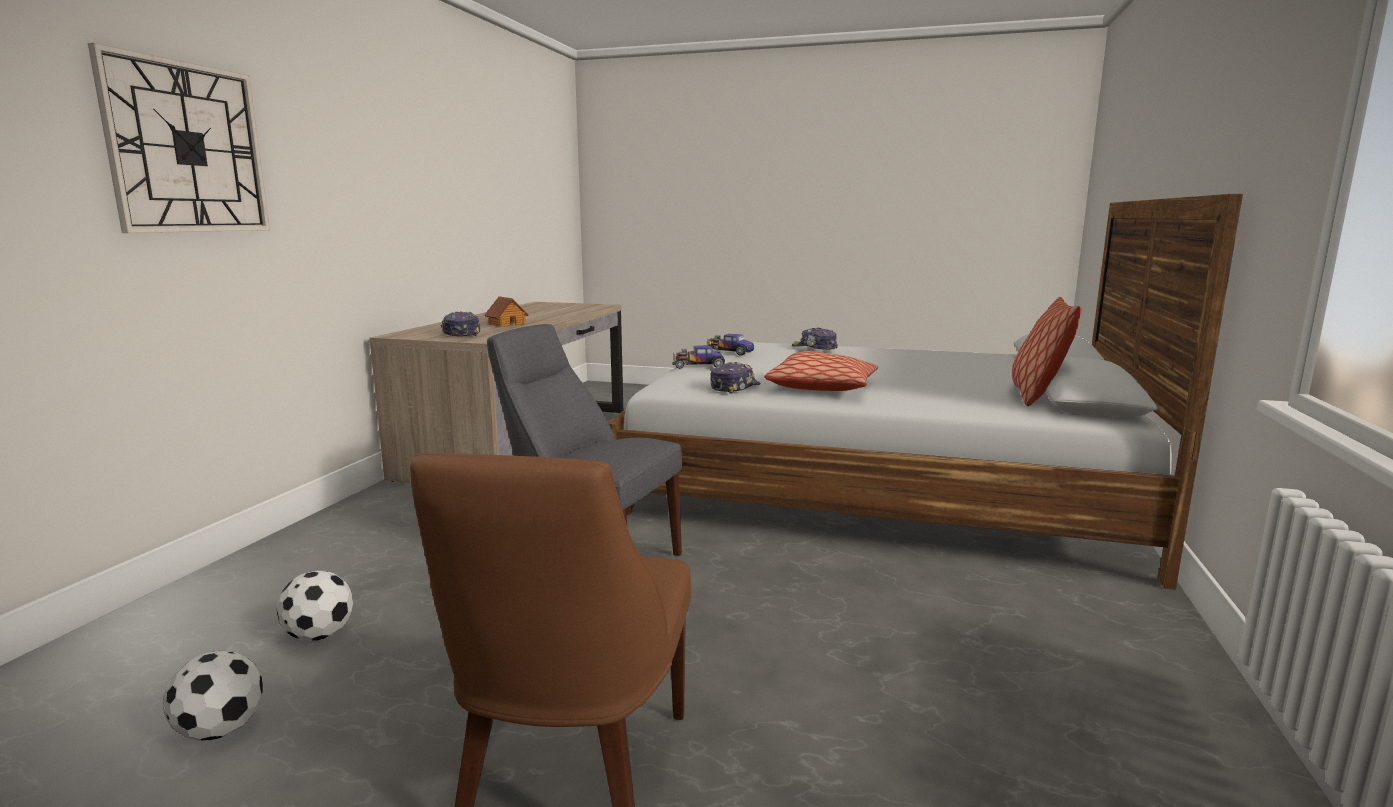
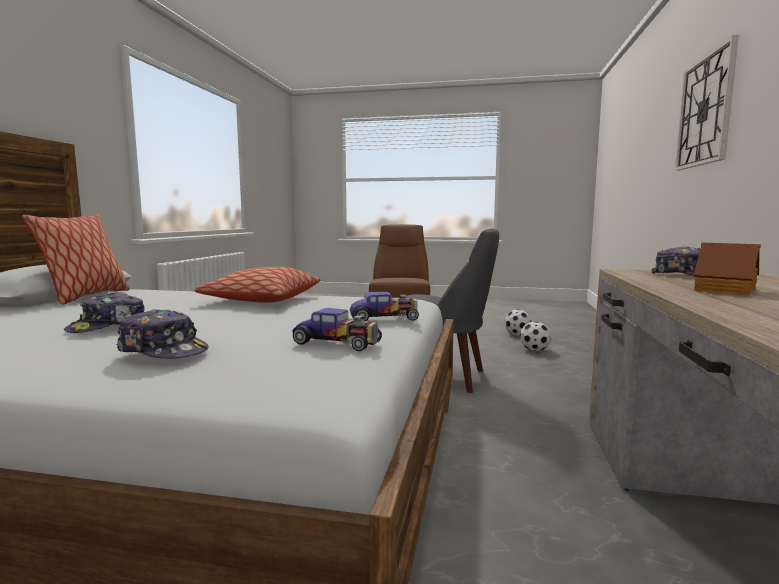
camera: 175 degrees right, 5 degrees down
(734, 387) = (344, 299): cap -> cap (108, 326)

